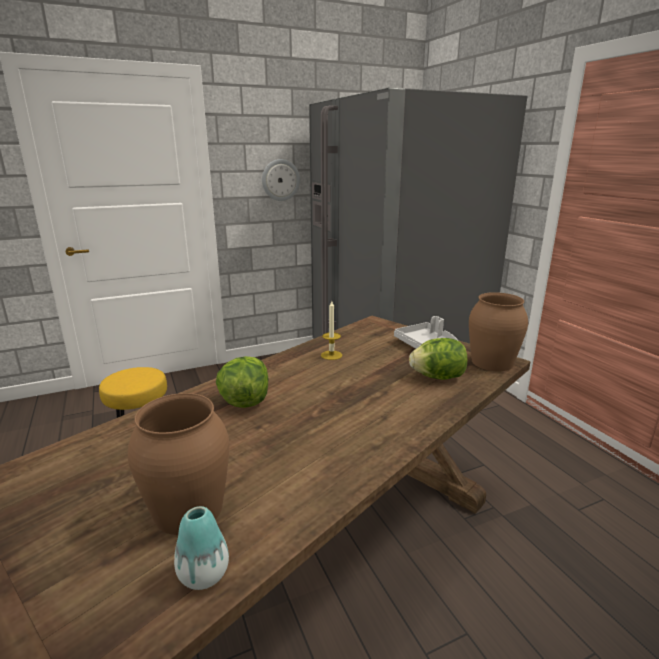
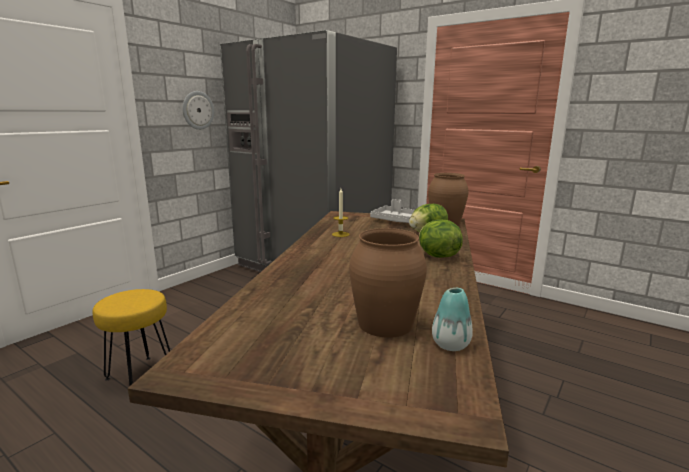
camera: 30 degrees left, 5 degrees down
(244, 401) = (322, 267): lettuce -> lettuce (437, 256)

